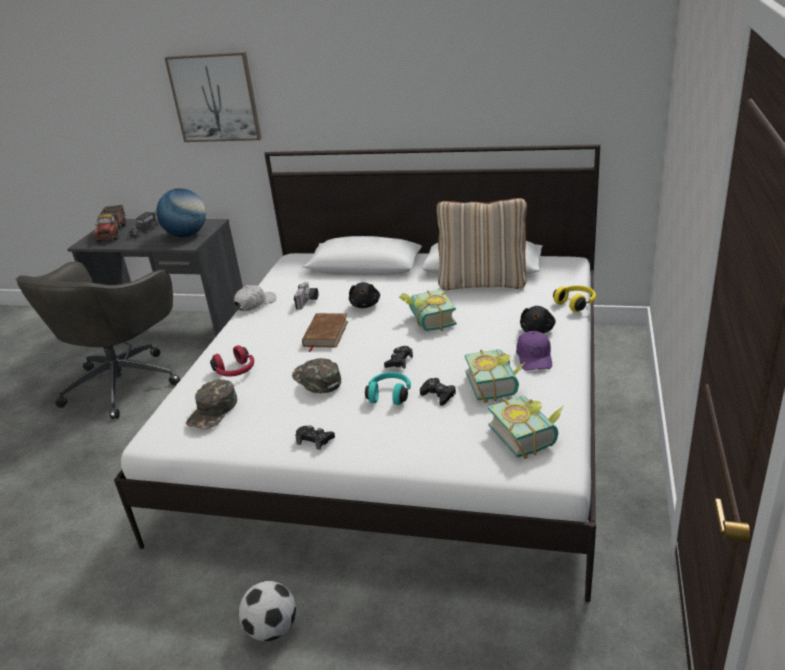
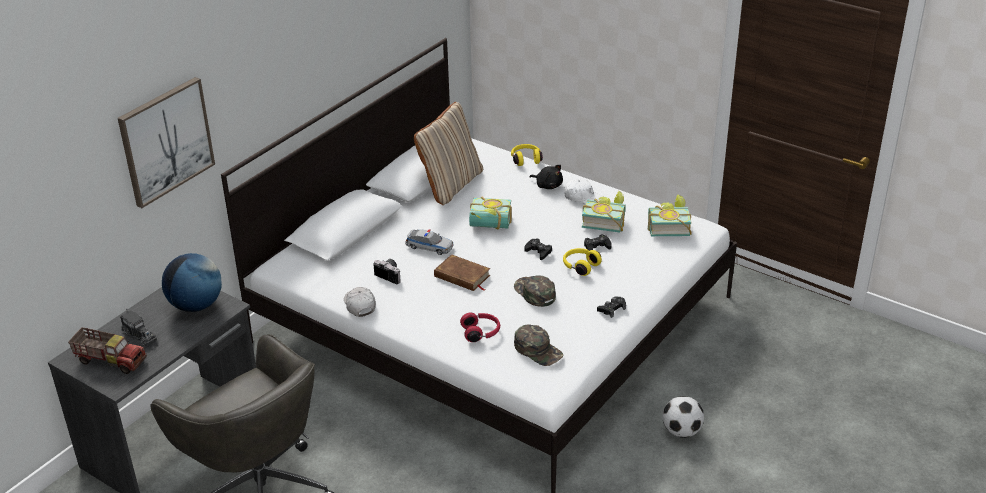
camera: 70 degrees left, 5 degrees up
(316, 380) = (534, 293): green cap -> green cap turned 75 degrees clockwise
(365, 304) = (429, 247): black plush toy -> toy car
(390, 395) = (580, 266): turquoise headphones -> yellow headphones
(534, 357) = (583, 198): purple cap -> white cap

